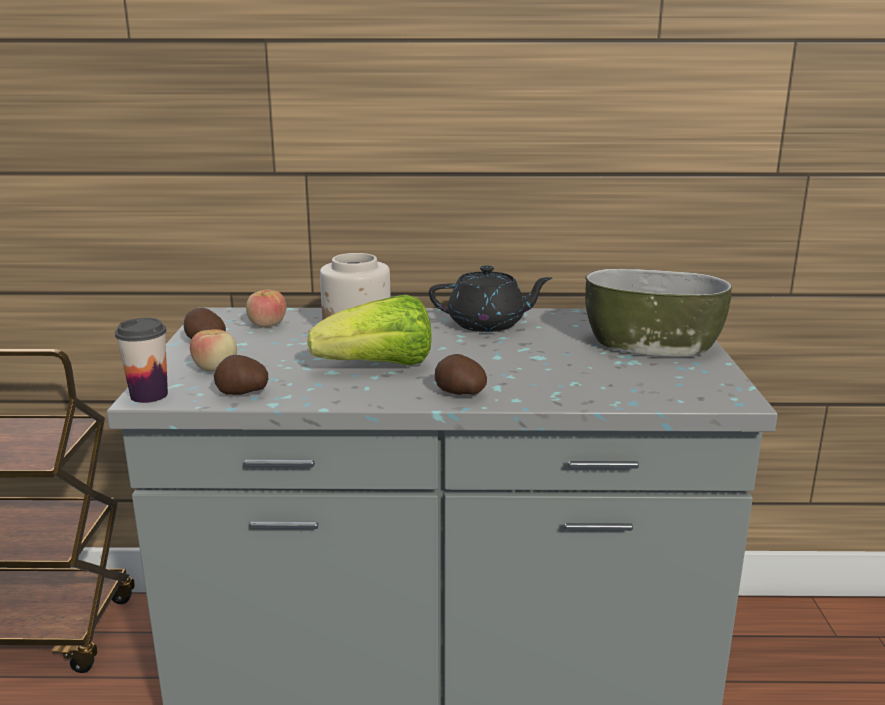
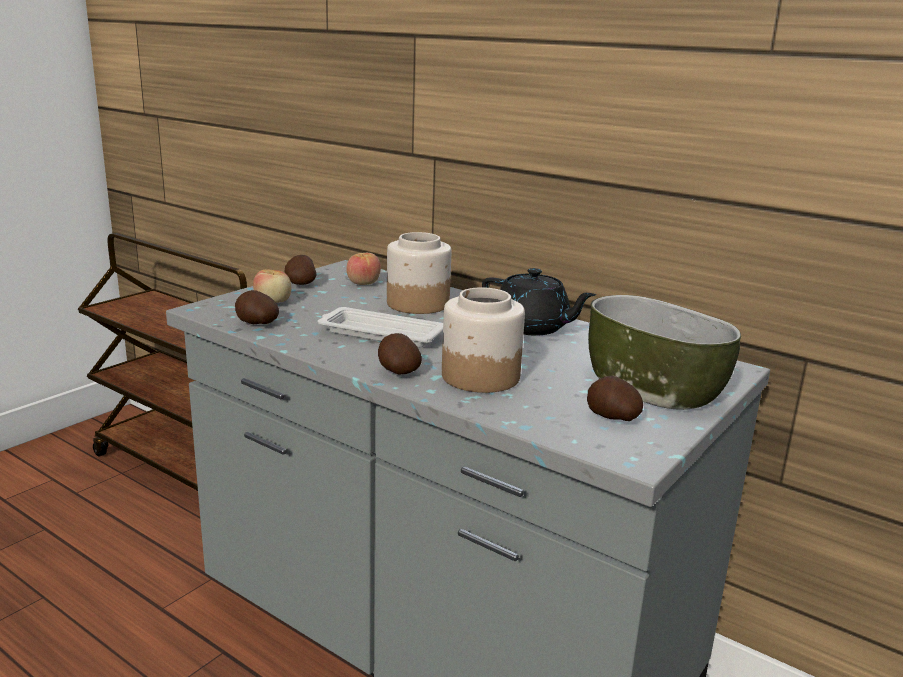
camera: 35 degrees right, 0 degrees up
(149, 395) = (203, 308): cup -> none
(379, 366) = (380, 334): lettuce -> white tray
(528, 376) = (479, 376): none -> jar
(671, 375) = (612, 418): none -> potato

